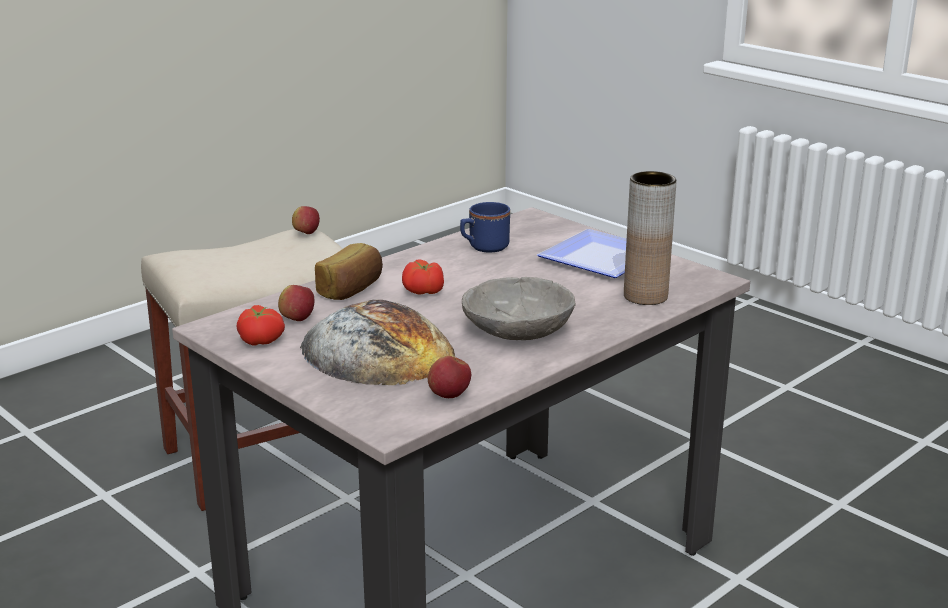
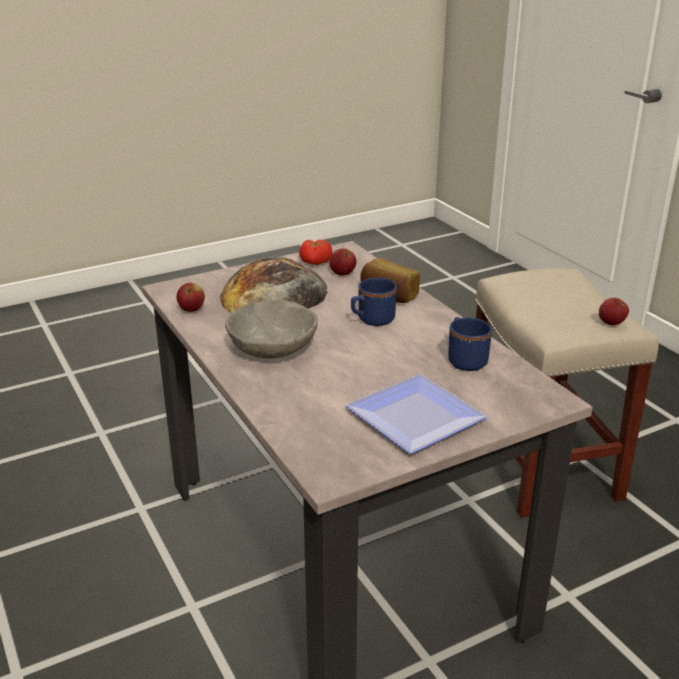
camera: 105 degrees right, 5 degrees up
(423, 291) = (371, 320): tomato -> blue mug
(645, 296) = (307, 422): brown vase -> none

